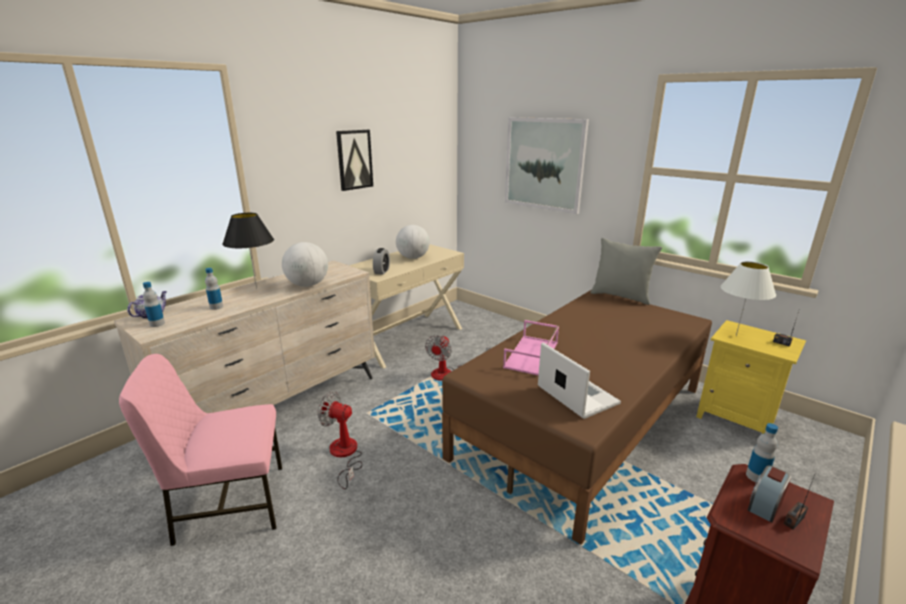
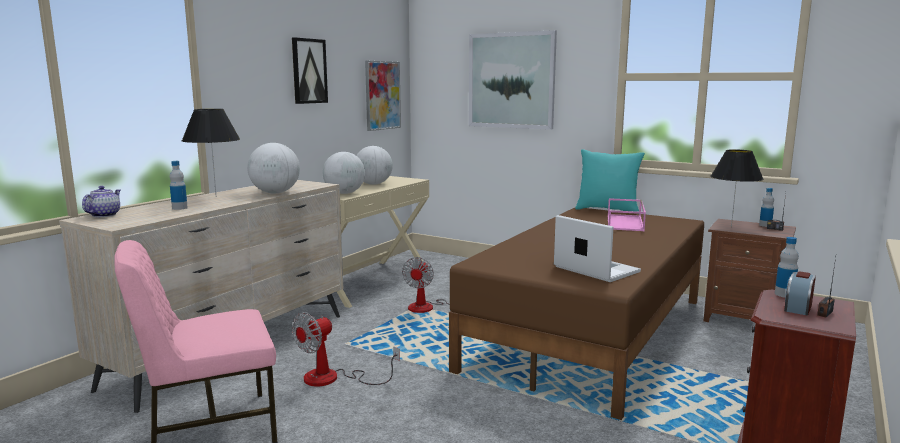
camera: 10 degrees left, 10 degrees down
(157, 324) = (118, 219): bottle -> bottle (765, 225)
(344, 455) = (333, 379): fan -> fan turned 60 degrees counterclockwise
(382, 271) = (344, 193): alarm clock -> globe
(429, 172) = (382, 95): none -> picture
(532, 355) = (537, 249): pink tray -> pink tray (625, 223)
(620, 296) = (607, 210): grey pillow -> turquoise pillow
(736, 336) = (731, 227): white table lamp -> black table lamp
(736, 418) = (742, 319): yellow nightstand -> brown nightstand

